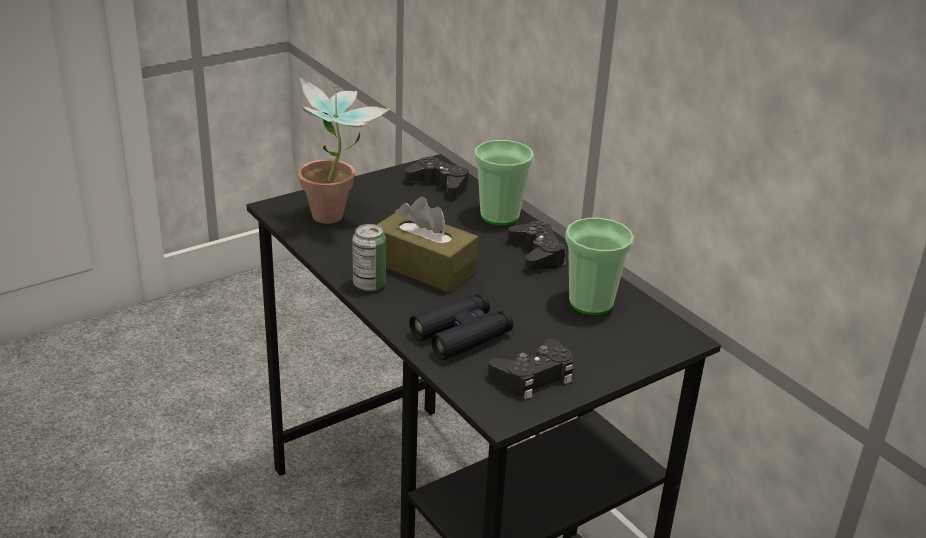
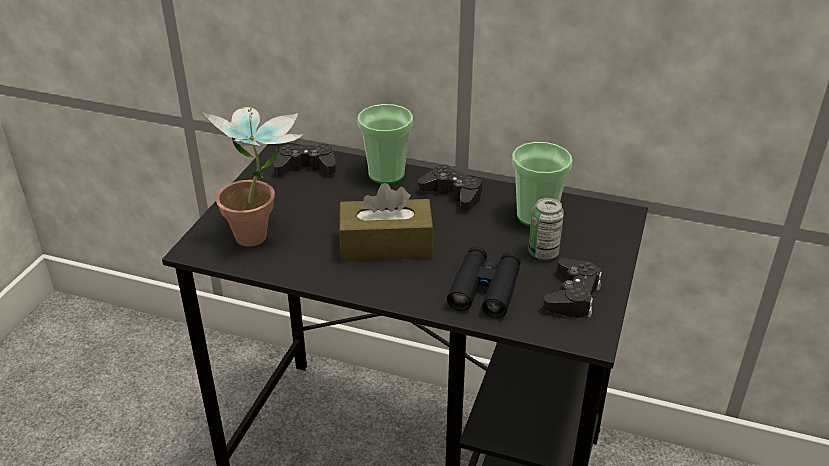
camera: 35 degrees left, 5 degrees up
(369, 284) = (363, 282): can -> can (543, 253)

